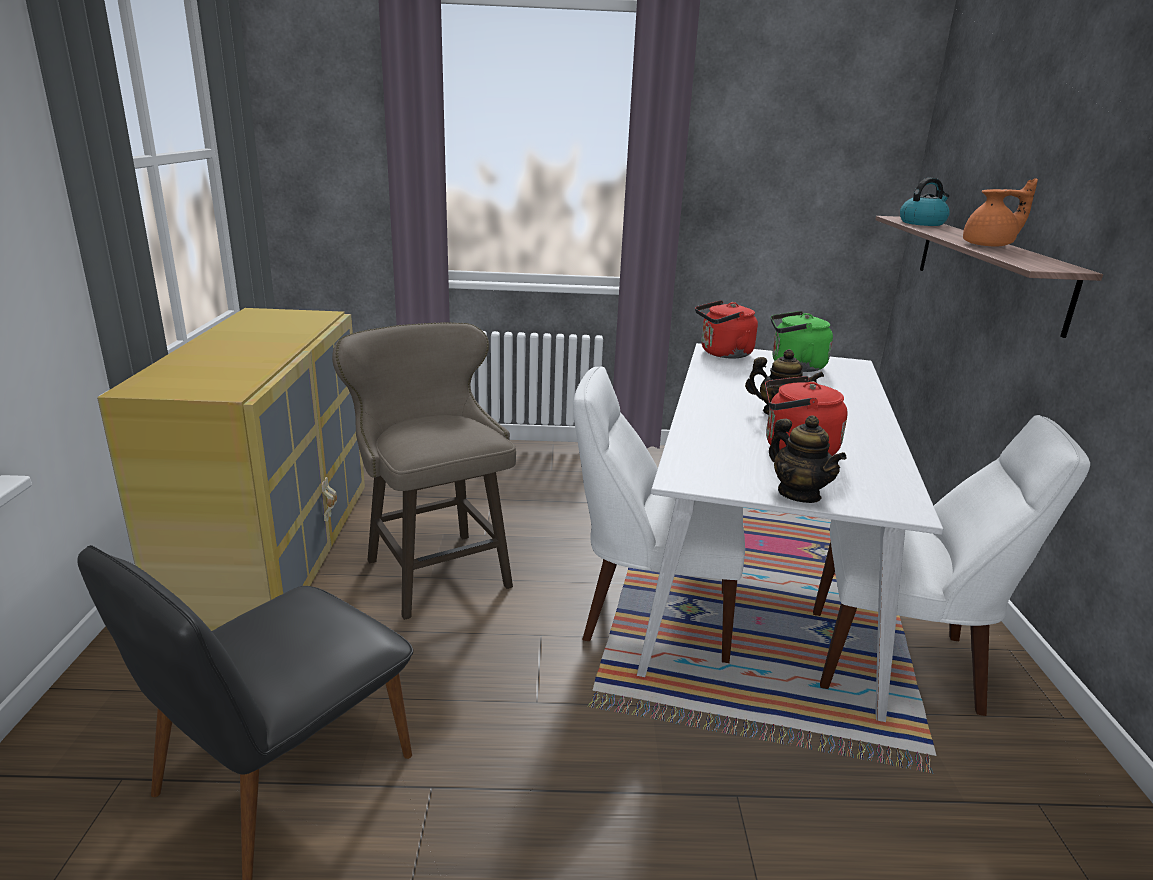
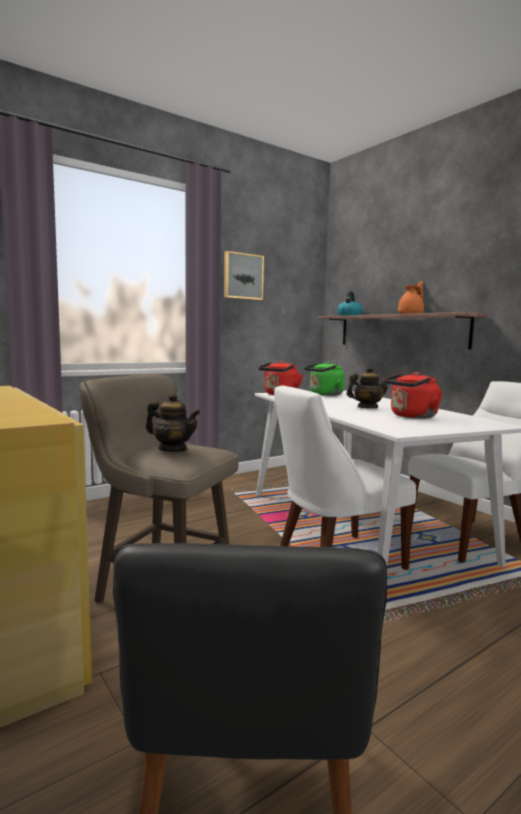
camera: 35 degrees left, 15 degrees down
(740, 145) = (242, 276): none -> picture
(799, 494) = (458, 428): teapot -> teapot (172, 449)

